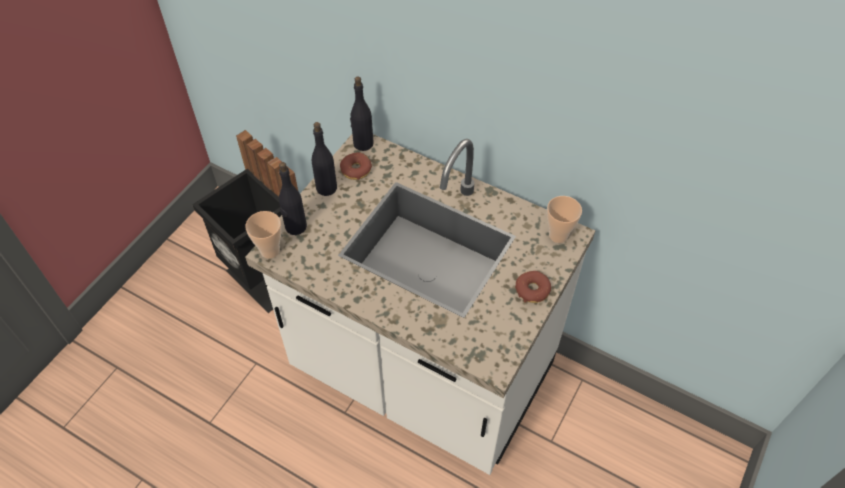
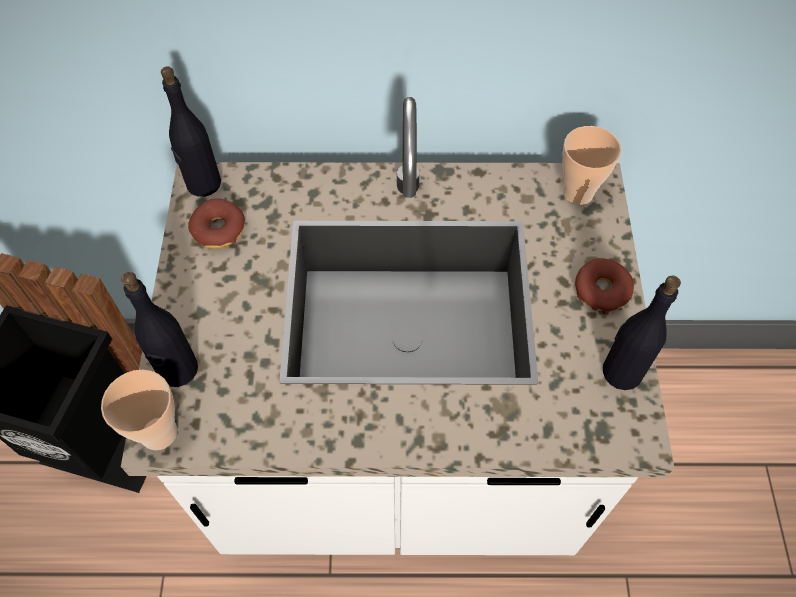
camera: 30 degrees left, 5 degrees up
(326, 187) = (189, 280): black bottle -> black bottle (621, 372)

